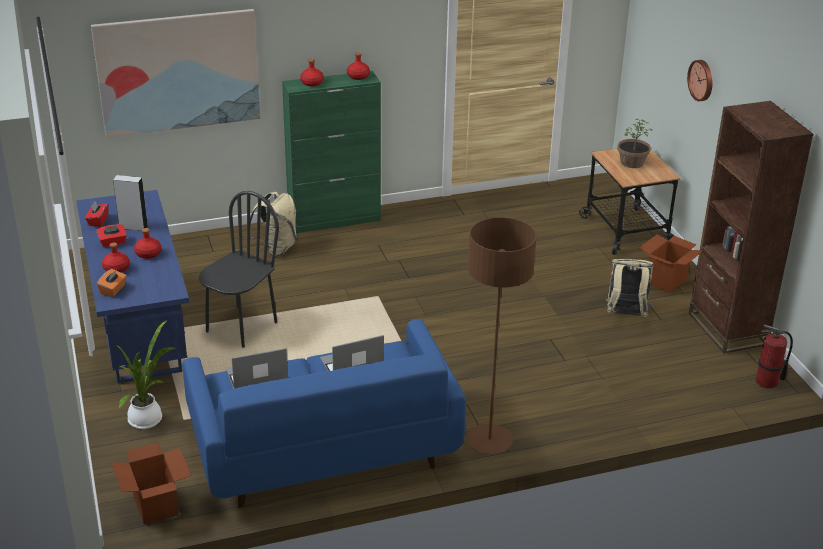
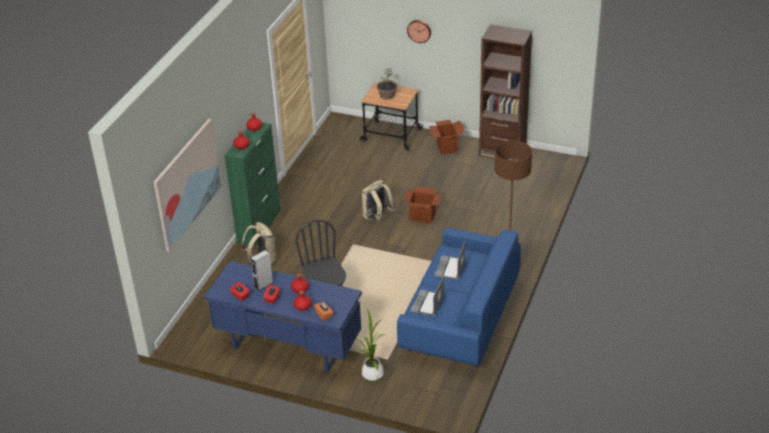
camera: 50 degrees left, 5 degrees up
(156, 506) = (448, 395): cardboard box -> cardboard box (422, 216)
(625, 315) = (459, 174): beige backpack -> beige backpack (377, 217)
(767, 382) = (550, 162): fire extinguisher -> none

